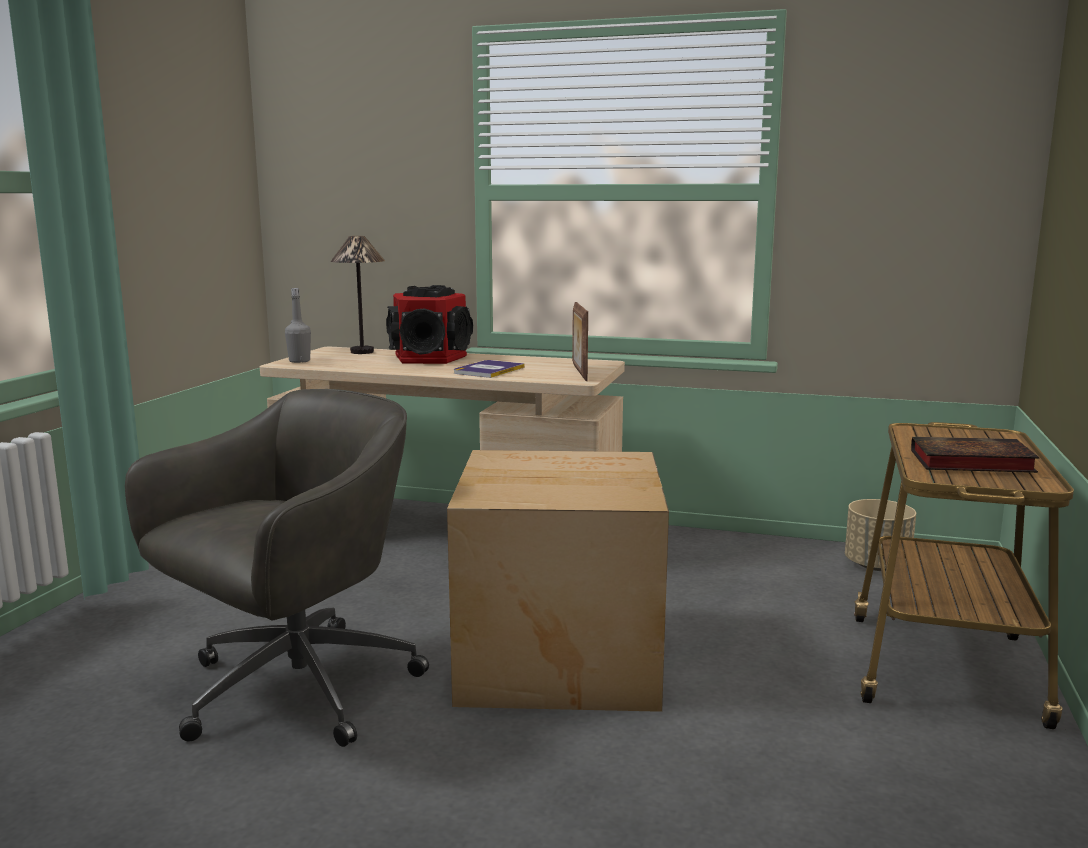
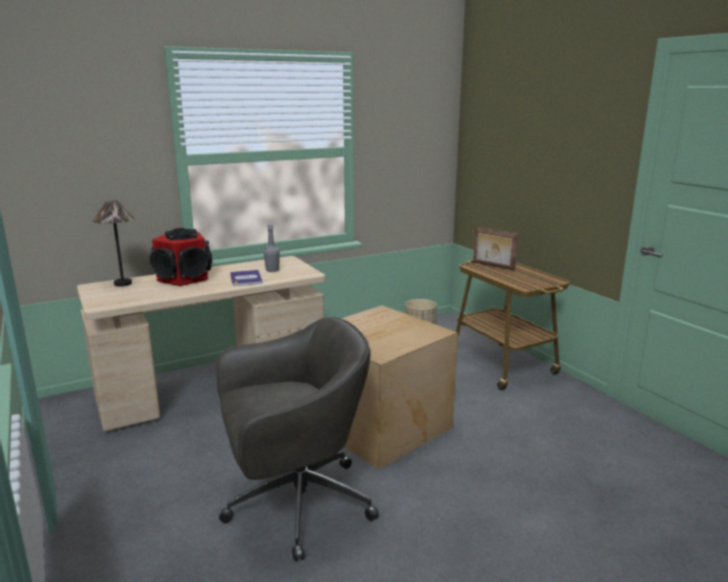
camera: 45 degrees left, 5 degrees up
(292, 690) = (295, 504): grey office chair -> grey office chair turned 75 degrees clockwise
(299, 361) = (102, 301): grey bottle -> grey bottle (272, 270)
(579, 373) = (296, 269): picture frame -> picture frame (493, 266)
(968, 462) = (522, 277): book -> none

